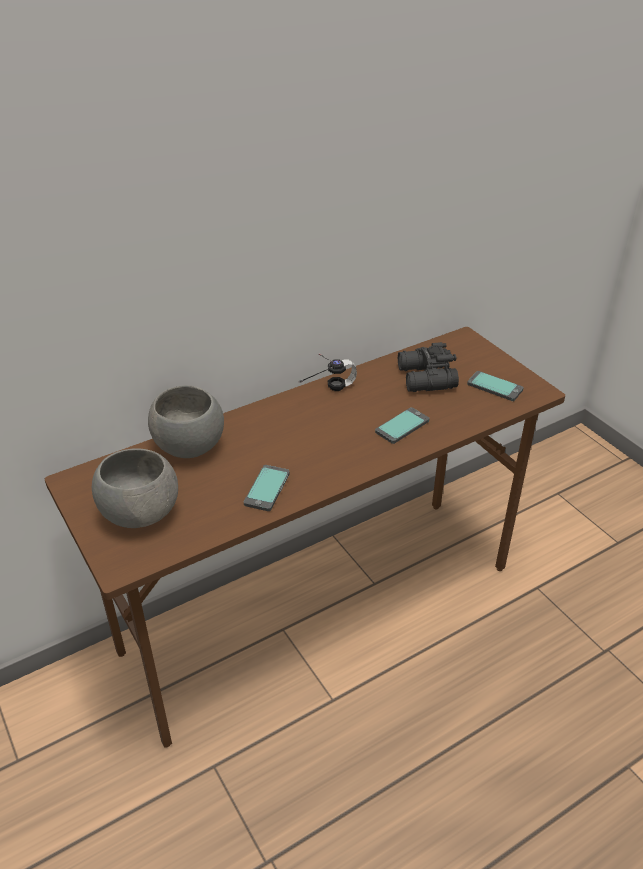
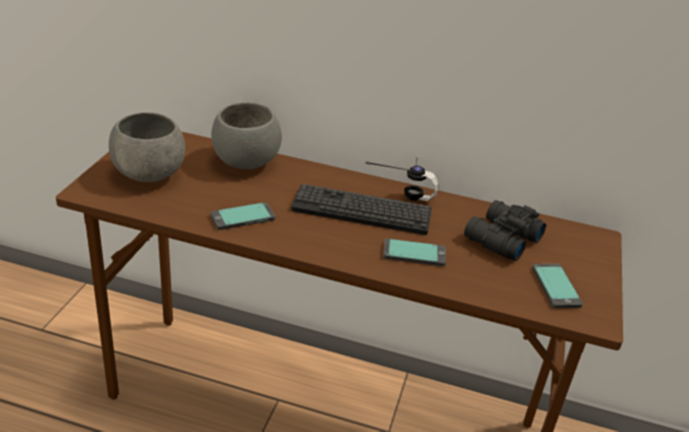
camera: 45 degrees right, 5 degrees down
(326, 422) = (362, 211): none -> keyboard

